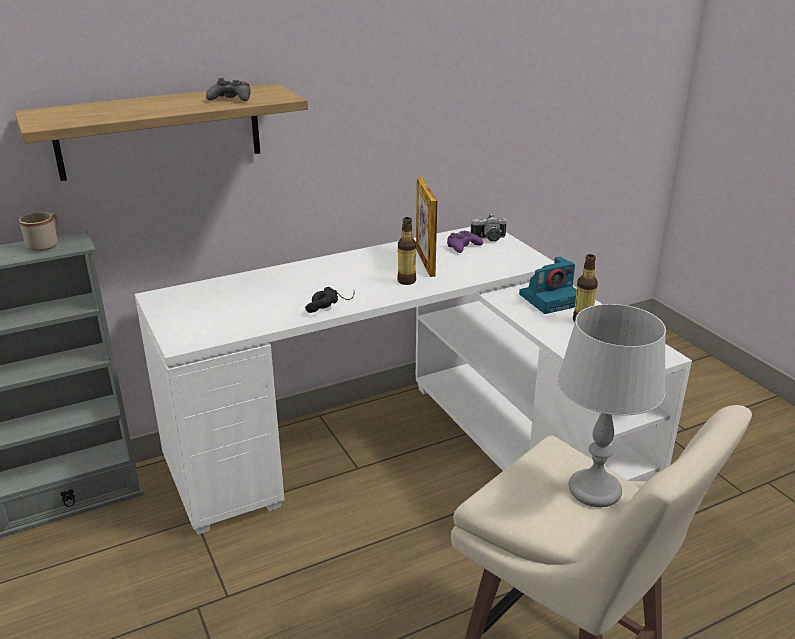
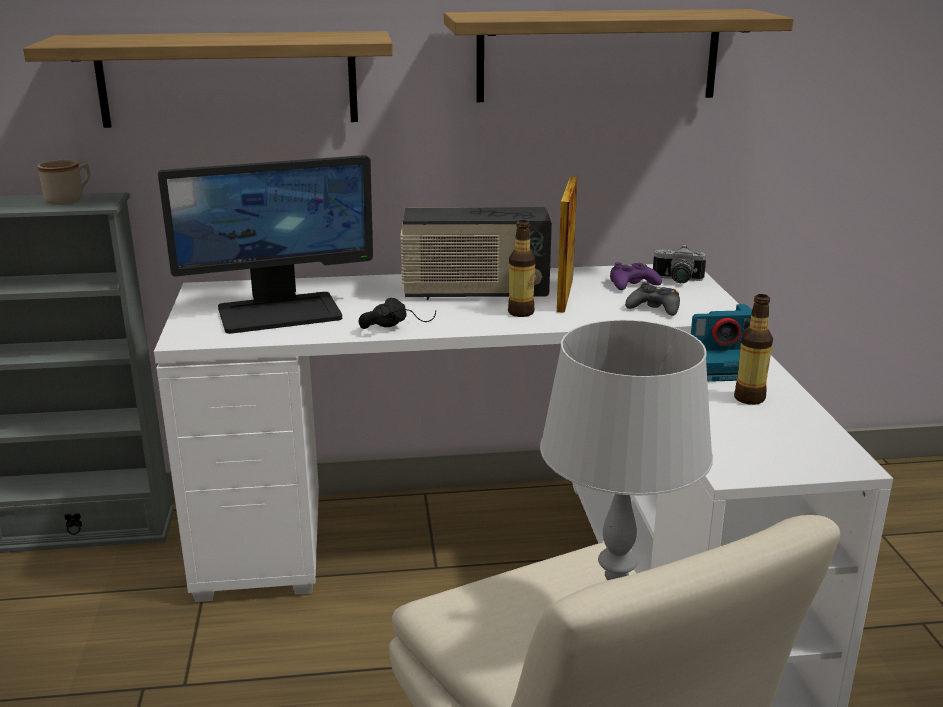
camera: 20 degrees right, 5 degrees down
(231, 99) = (302, 37): black game controller -> black game controller (654, 308)
(234, 308) = (280, 312): none -> monitor
(363, 270) = (475, 293): none -> radio
(423, 87) = (598, 55): none -> shelf

